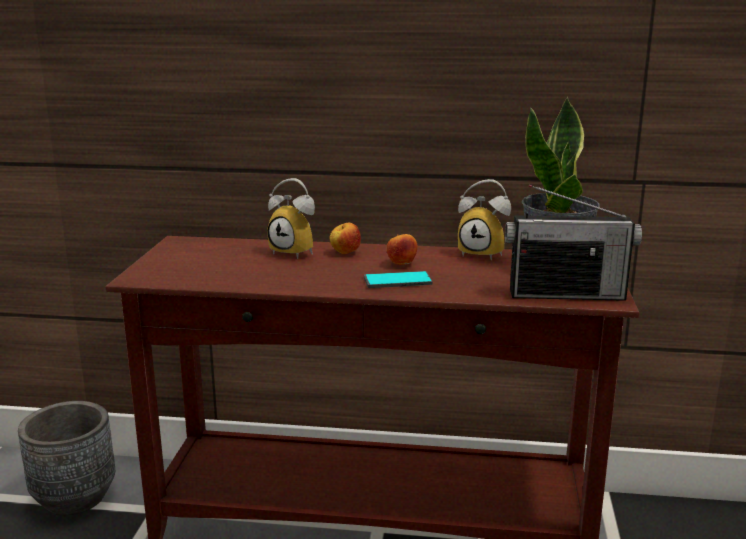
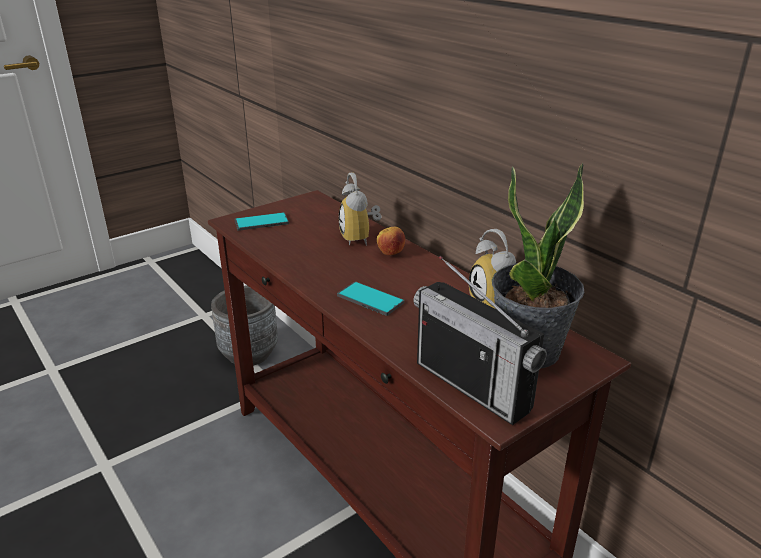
camera: 45 degrees right, 10 degrees up
(173, 270) = (261, 222): none -> phone
(401, 264) = (407, 284): apple -> none

